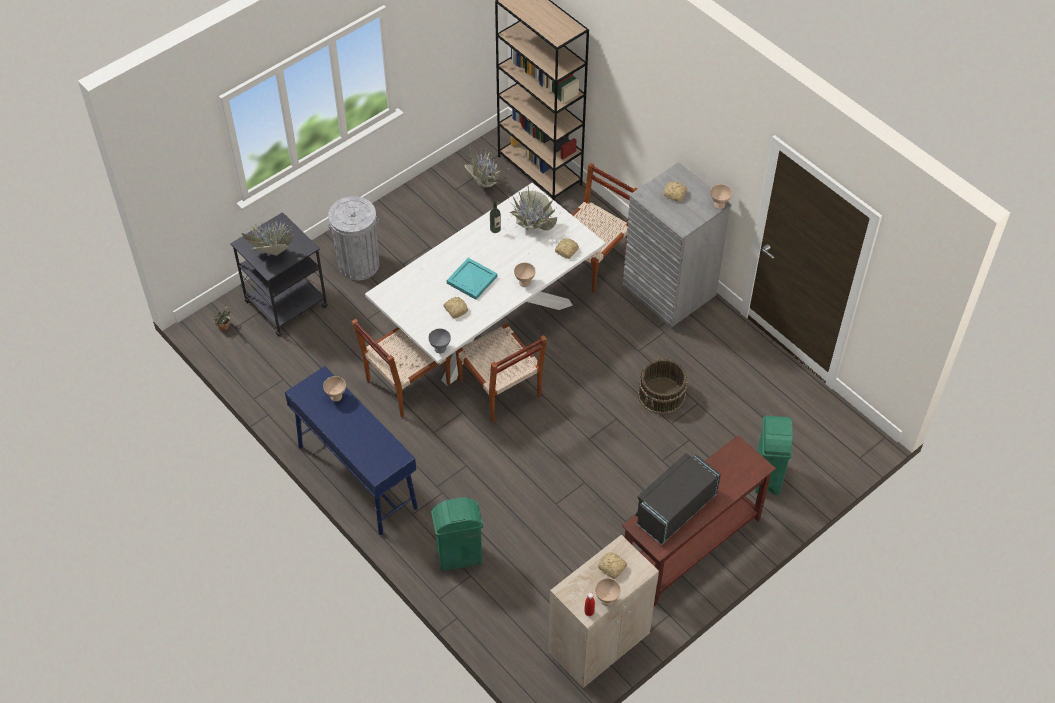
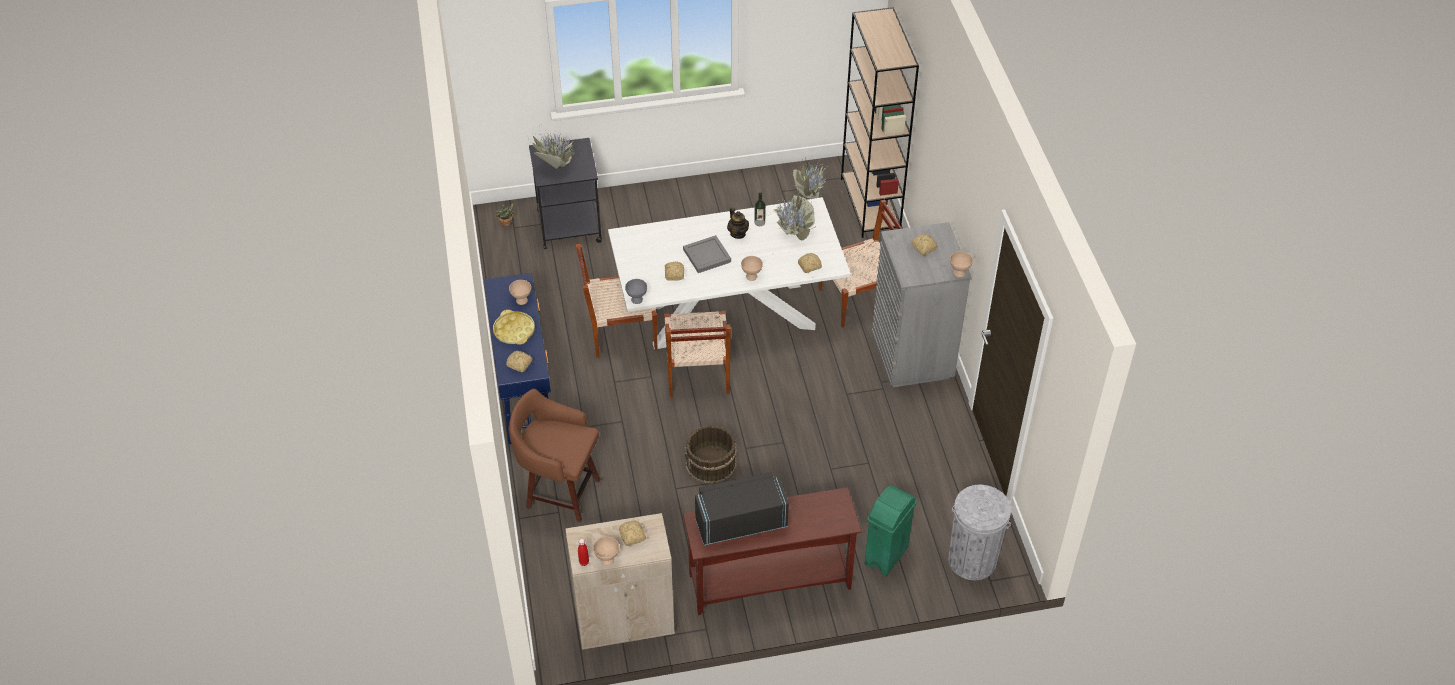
camera: 30 degrees right, 5 degrees down
(350, 428) = (514, 331): none -> yellow tray
(358, 264) = (652, 219): grey trash can -> grey trash can (972, 560)
(380, 458) = (520, 364): none -> bread
(459, 557) = (560, 492): green trash can -> brown stool
(471, 280) = (706, 255): turquoise tray -> grey tray
(484, 247) = (738, 233): none -> teapot
(662, 395) = (840, 441): brown bucket -> brown bucket (711, 464)

